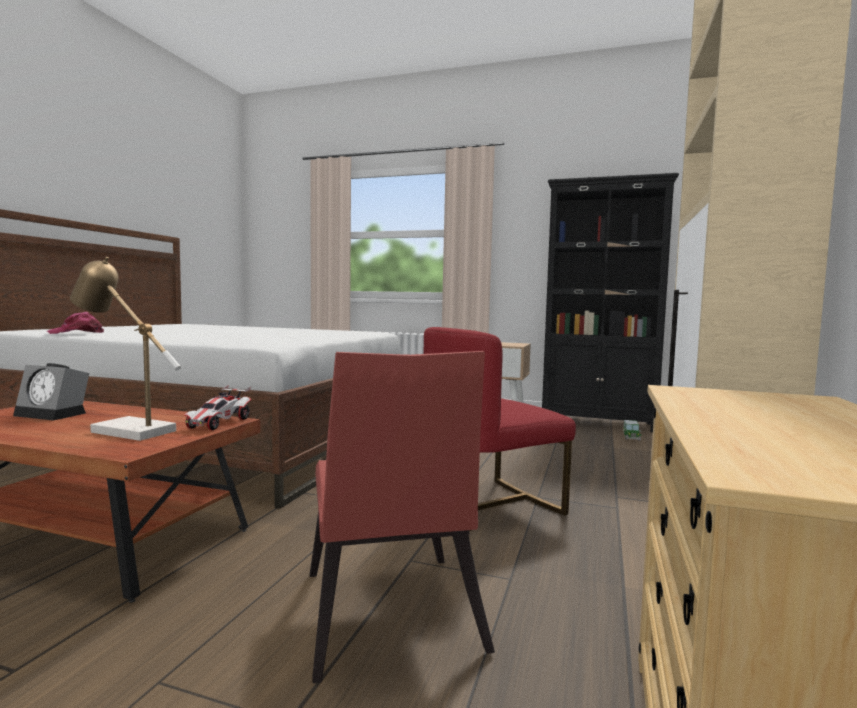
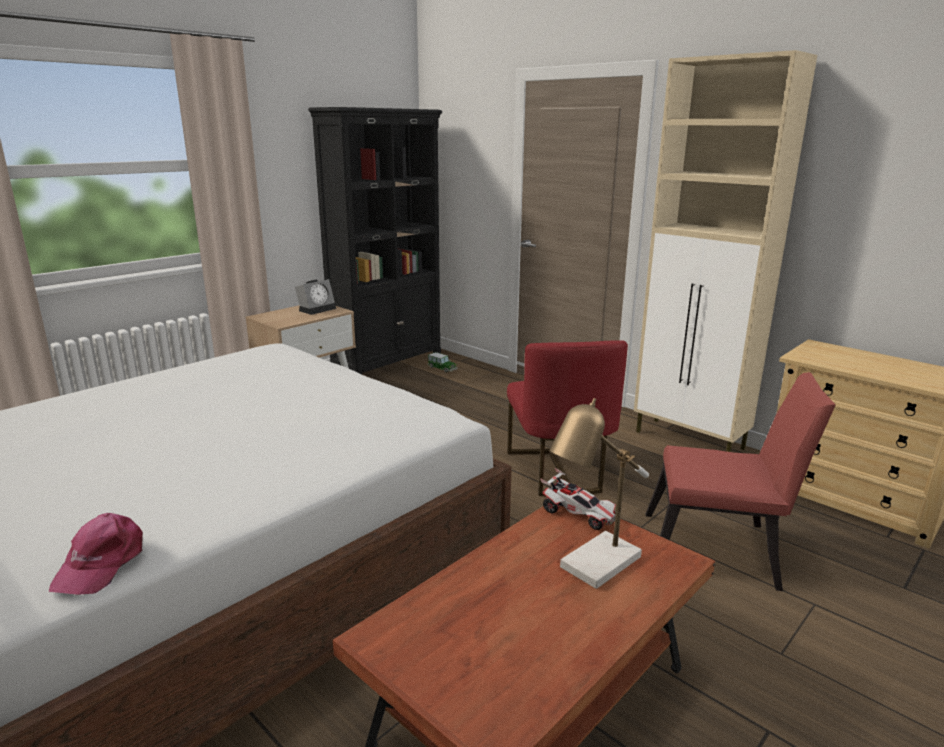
camera: 65 degrees left, 15 degrees up
(54, 414) = (473, 628): alarm clock -> alarm clock (317, 309)

